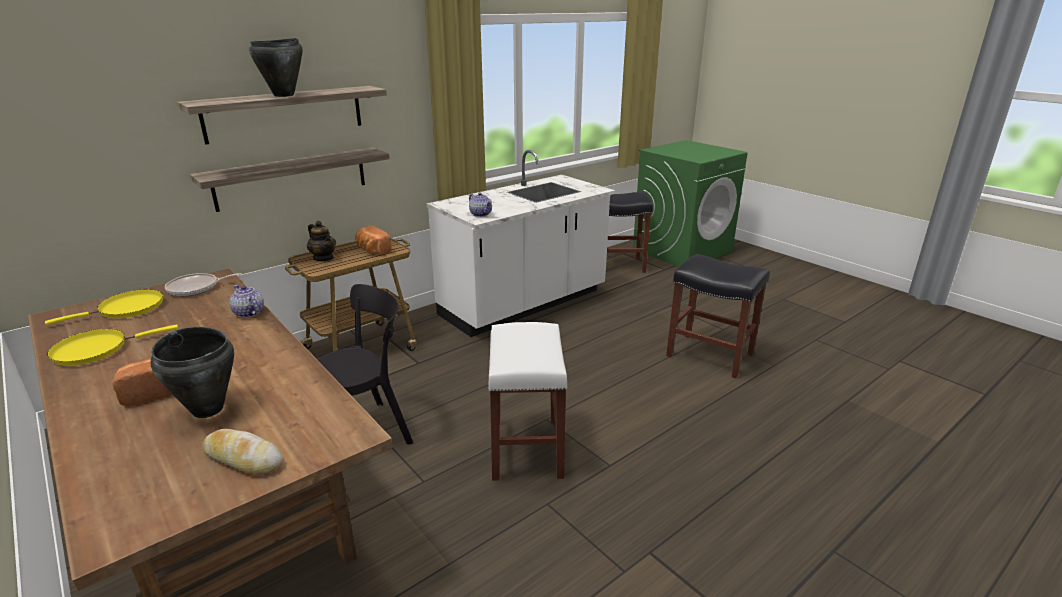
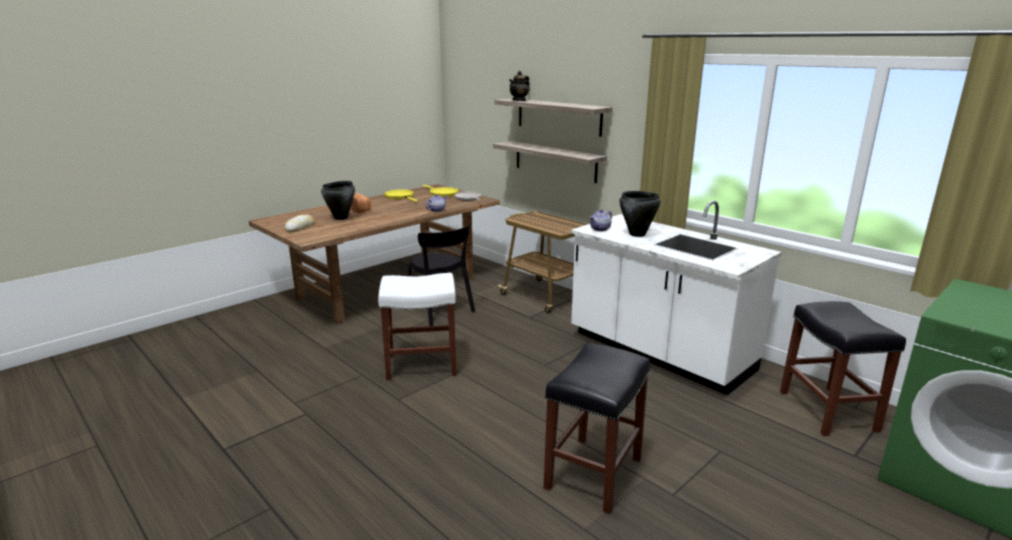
camera: 85 degrees right, 5 degrees down
(284, 95) = (545, 103): black cooking pot -> black cooking pot (637, 234)
(323, 258) = (537, 218): teapot -> teapot (519, 100)
(372, 250) = (557, 226): bread -> none

